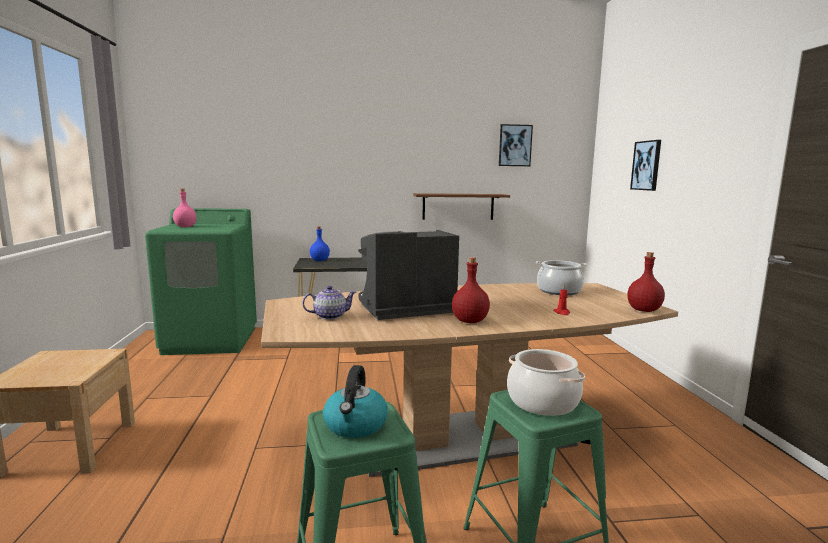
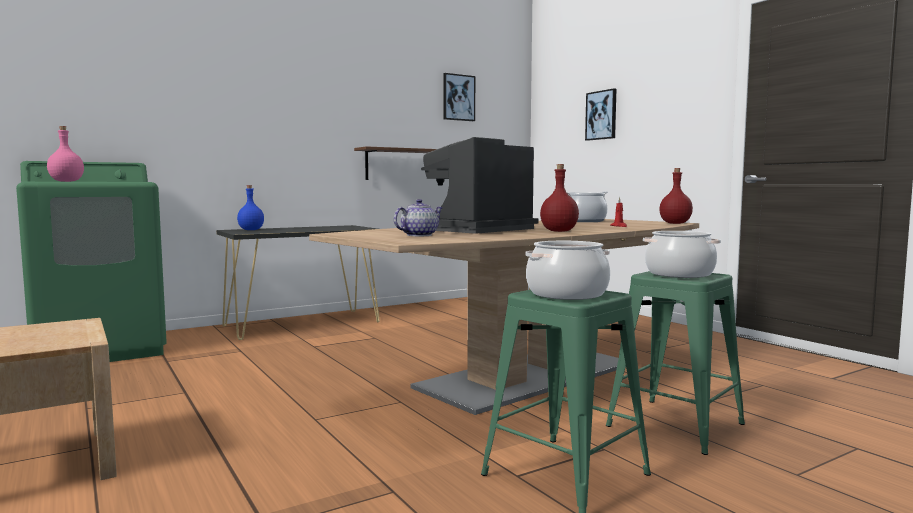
camera: 25 degrees left, 5 degrees down
(355, 425) = (567, 294): kettle -> cooking pot

